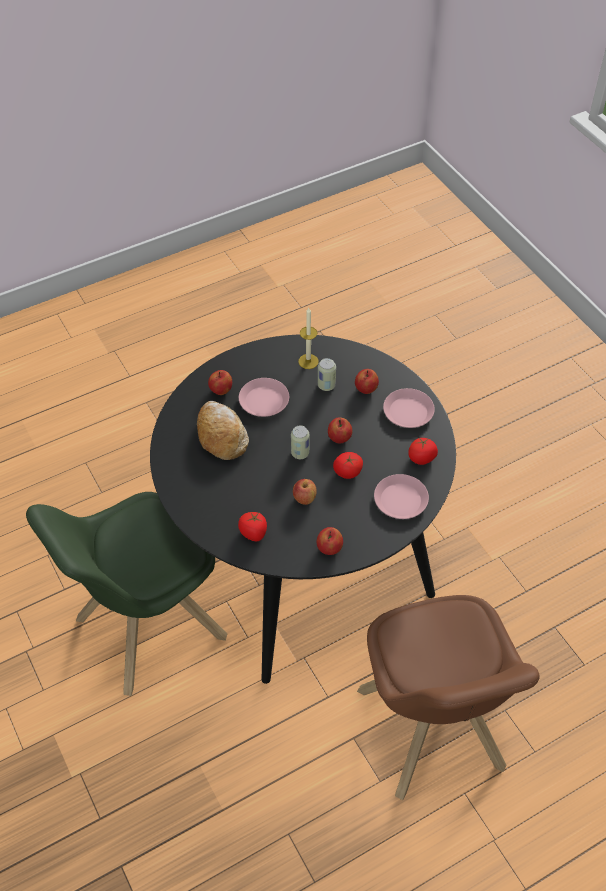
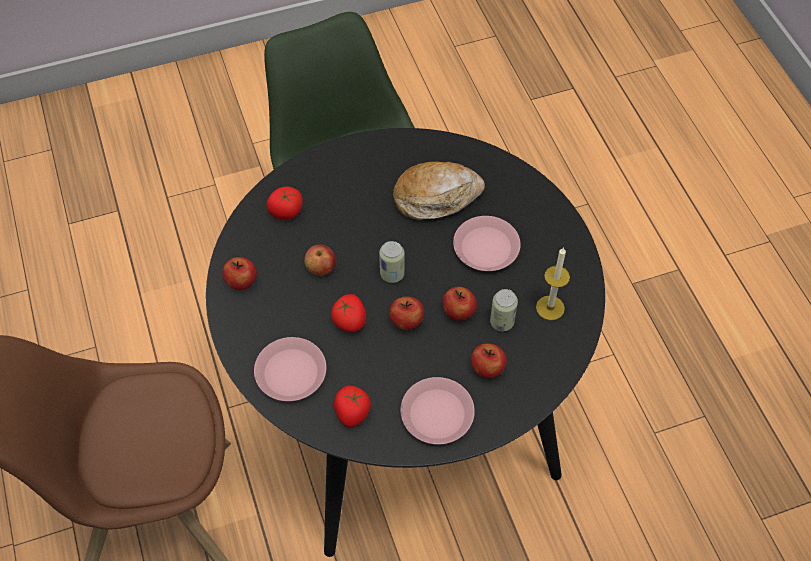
camera: 100 degrees right, 5 degrees up
(221, 390) = (511, 204): apple -> apple (459, 312)

